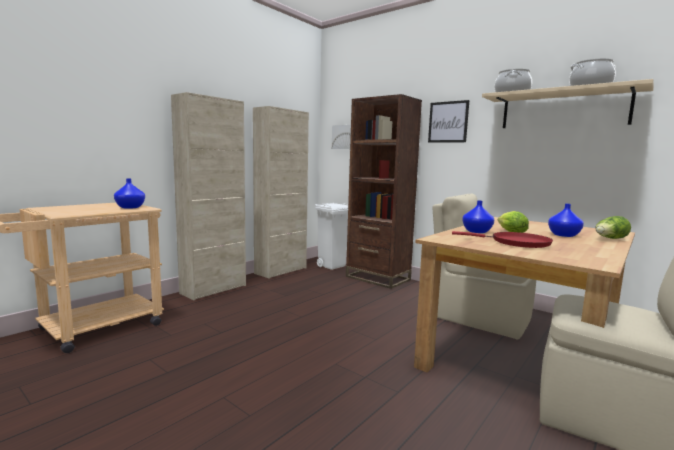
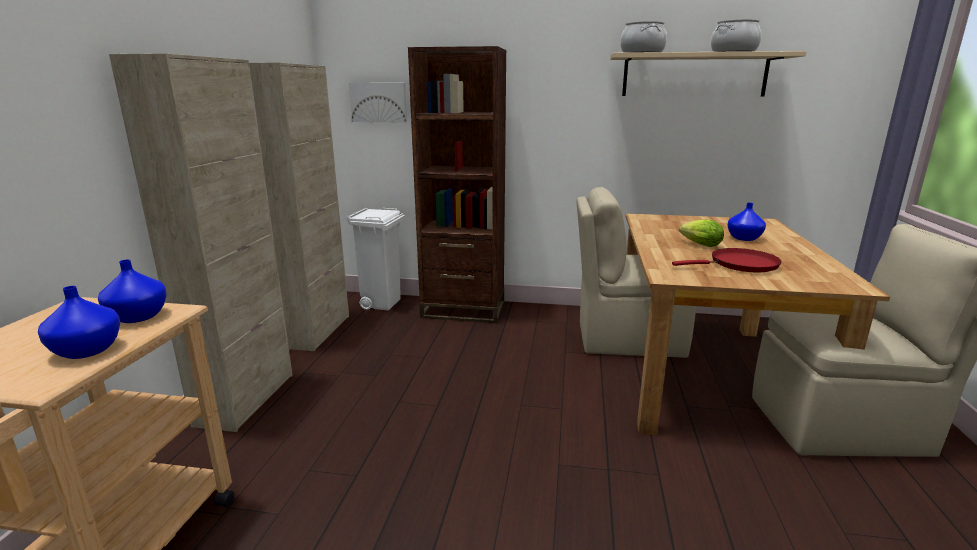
camera: 30 degrees left, 10 degrees up
(448, 122) = (546, 84): picture -> none
(476, 231) = (670, 250): blue vase -> blue vase (85, 350)
(610, 239) = (784, 236): lettuce -> none

